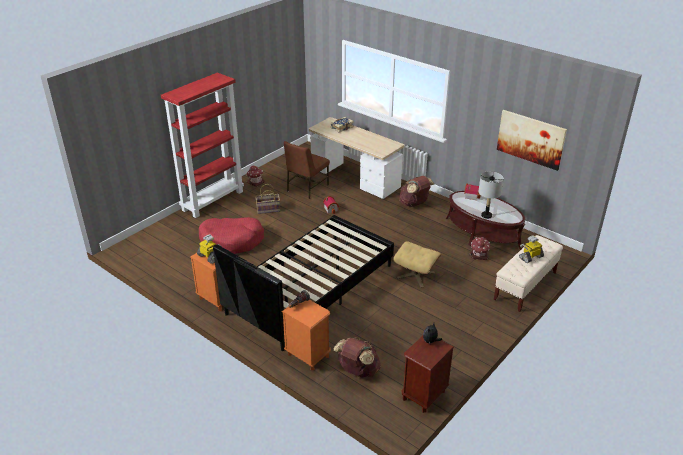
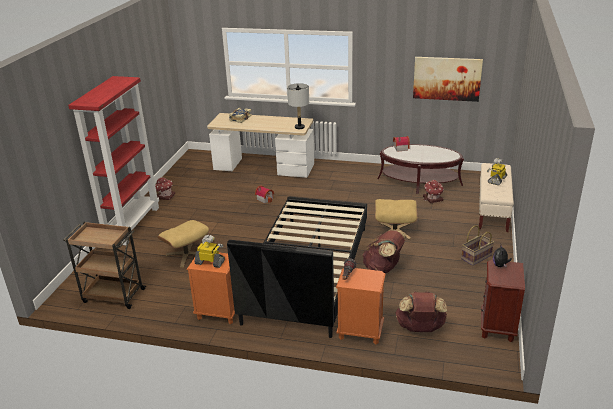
camera: 25 degrees left, 5 degrees down
(157, 257) = (112, 295): none -> brown cart
(232, 241) = (186, 255): red dog bed -> beige ottoman
(268, 209) = (200, 216): basket -> basket (476, 257)
(306, 188) = (223, 187): brown chair -> none
(414, 204) = (339, 174): brown backpack -> brown backpack (383, 268)
(486, 215) = (428, 159): grey table lamp -> grey table lamp (299, 127)

